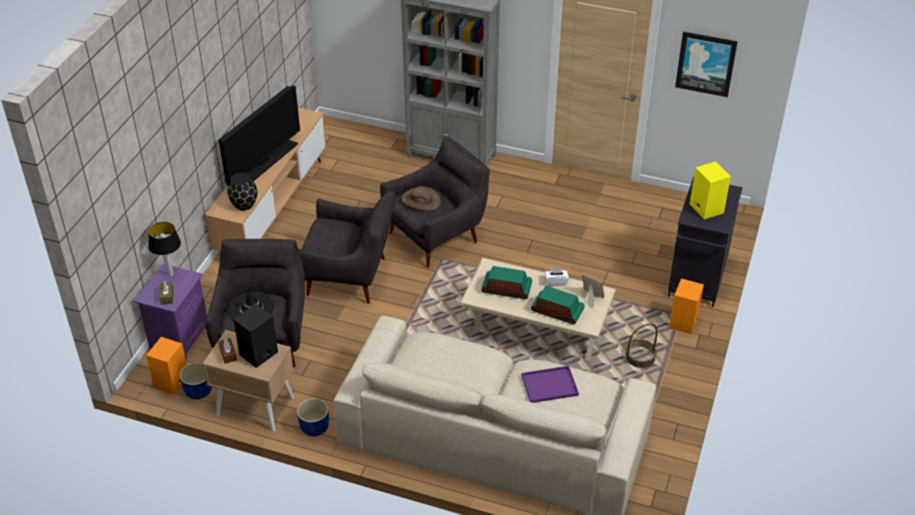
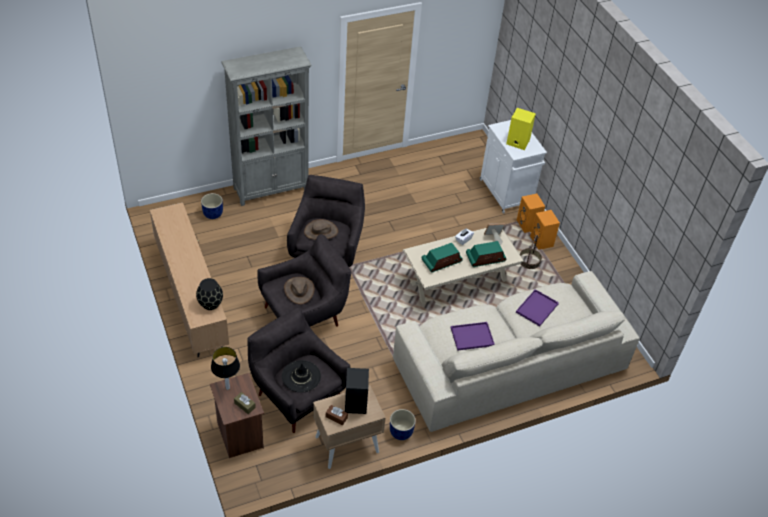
camera: 45 degrees left, 5 degrees up
(172, 383) = (271, 468): orange speaker -> orange speaker (542, 242)
(178, 340) = (239, 435): purple nightstand -> brown nightstand
(199, 391) = (297, 461): blue planter -> blue planter (213, 213)
(264, 164) = (187, 265): television -> none
(338, 238) = (299, 290): none -> brown hat
(445, 369) = (471, 337): none -> purple tray
(697, 280) = (506, 193): black cabinet -> white cabinet
(706, 63) = (453, 42): picture -> none

